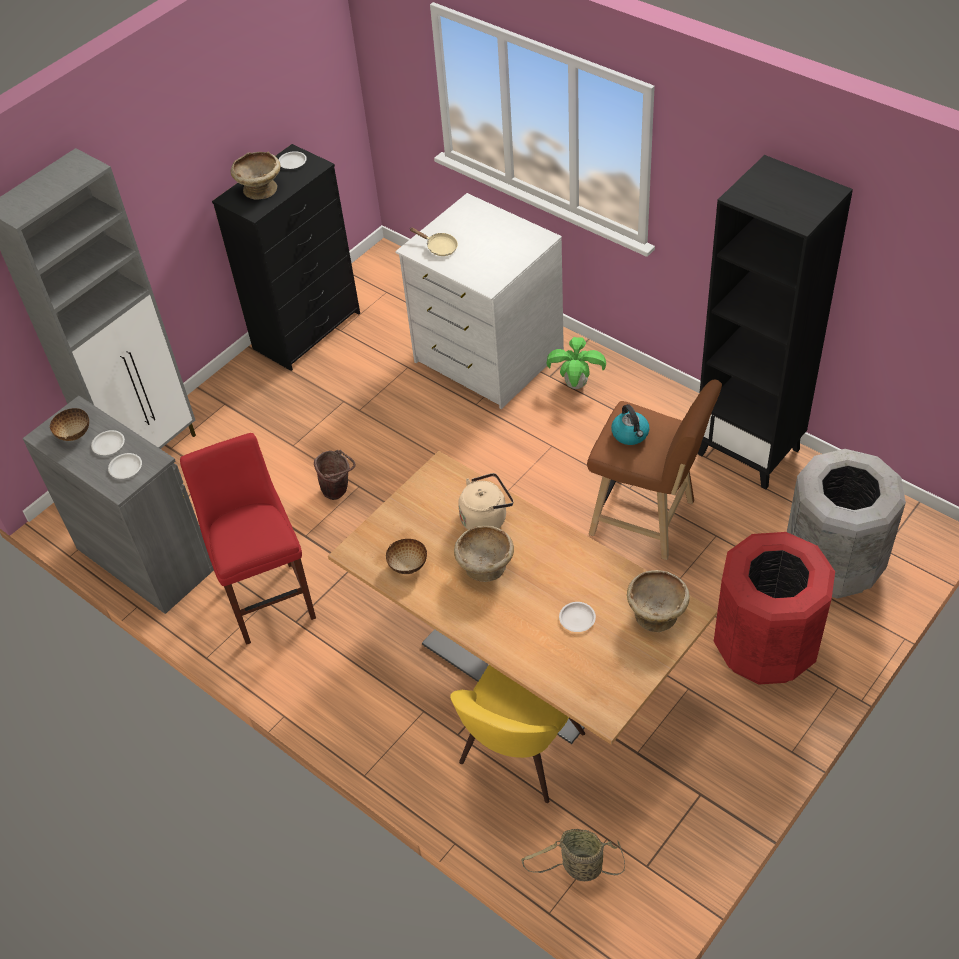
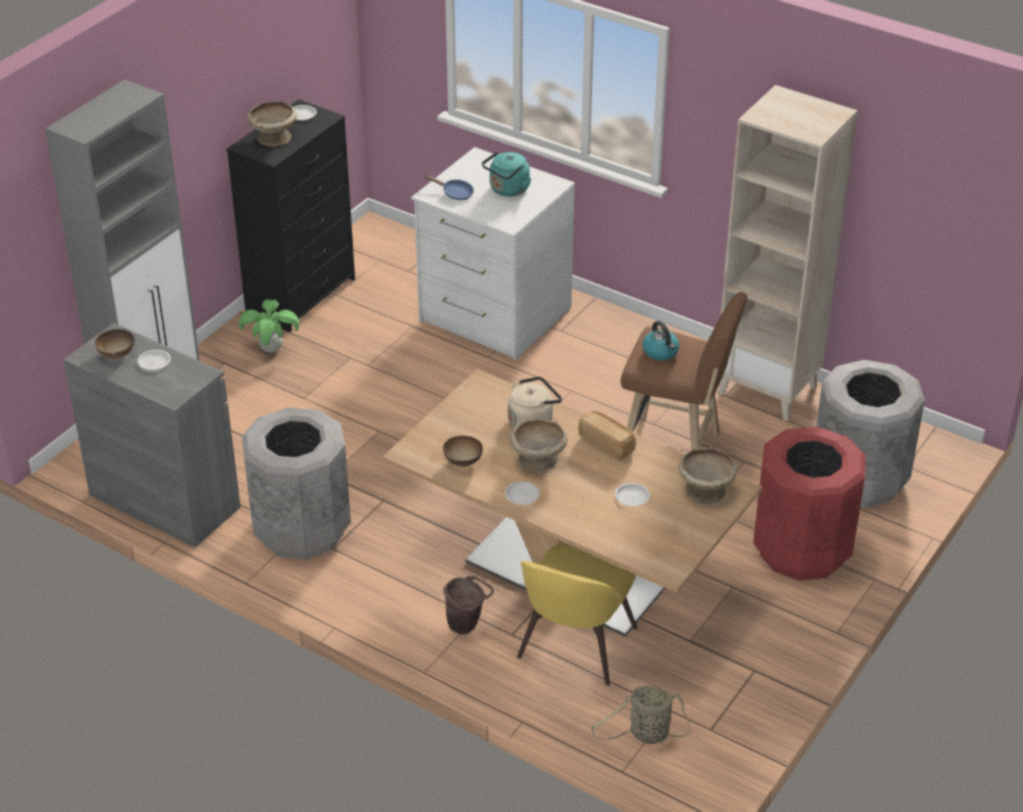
camera: 10 degrees left, 10 degrees down
(126, 468) = (176, 380): white plate -> white plate (522, 495)
(269, 598) = (301, 529): red stool -> grey trash can
(339, 491) = (358, 436): brown bucket -> brown bucket (467, 625)
(439, 247) = (454, 193): beige frying pan -> blue frying pan
(492, 245) = (508, 190): none -> turquoise kettle
(559, 549) = (607, 444): none -> bread
(576, 385) = (588, 337): potted plant -> potted plant (271, 349)
(749, 451) = (768, 390): black bookcase -> beige bookcase

